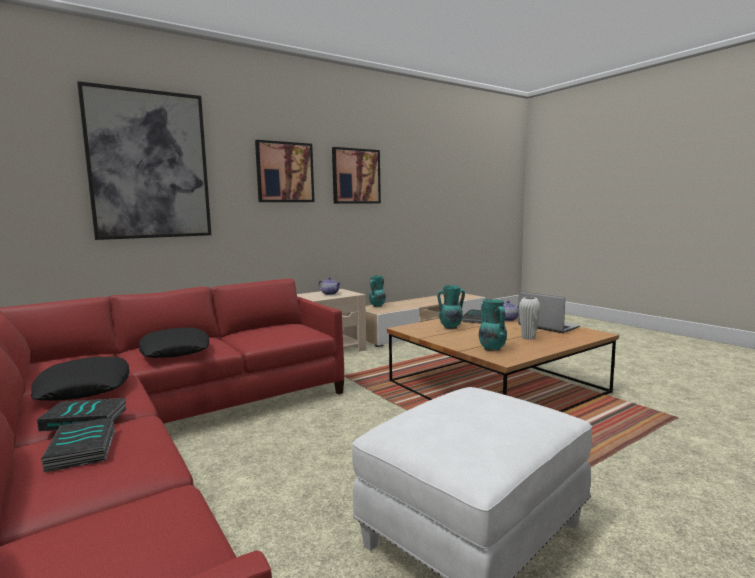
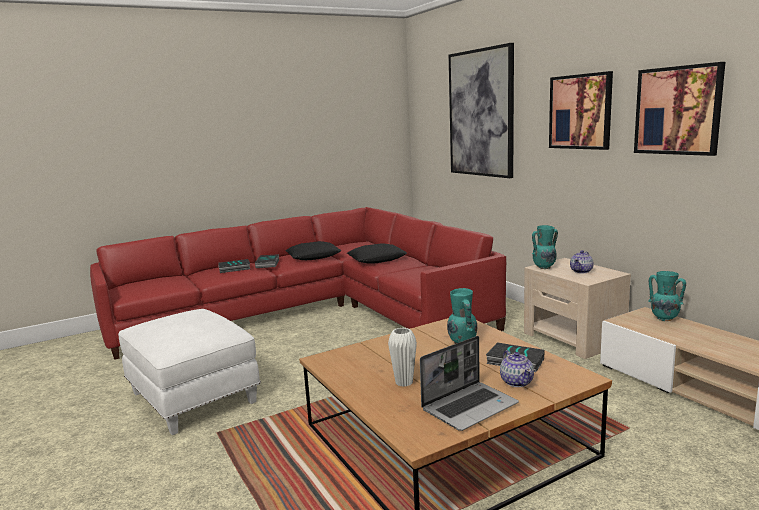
camera: 95 degrees right, 5 degrees up
(492, 349) = (360, 357): turquoise vase -> turquoise vase (544, 267)

